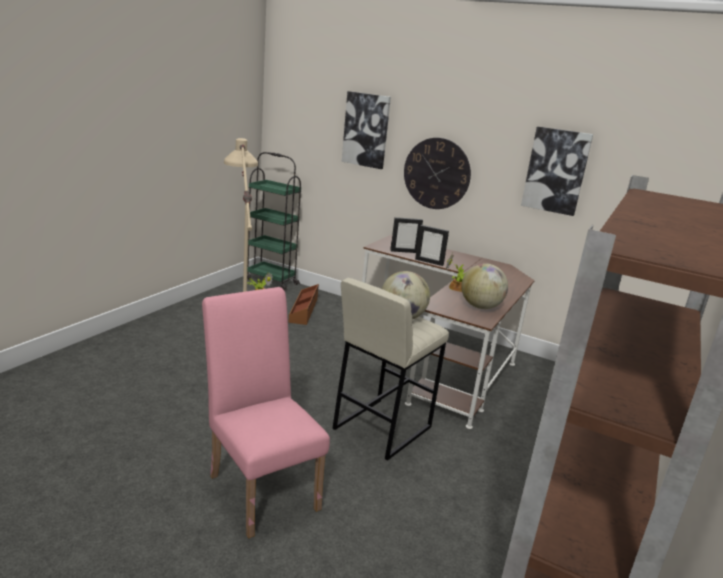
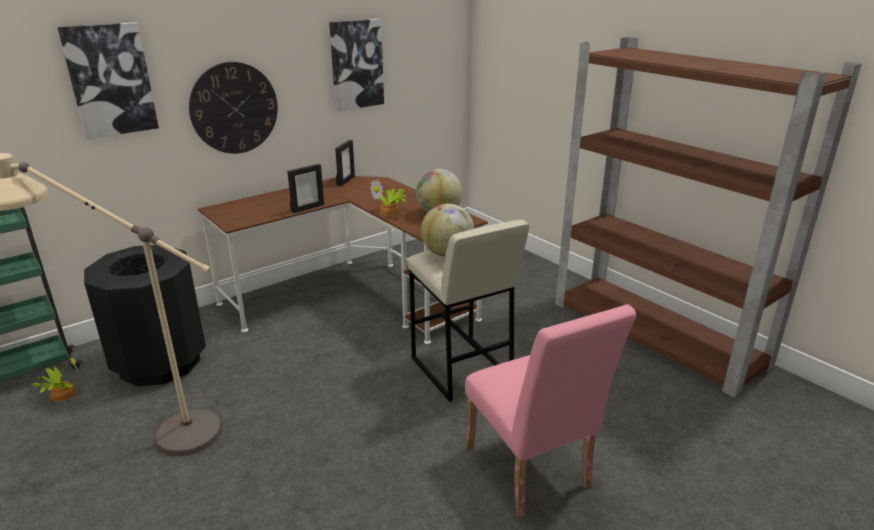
camera: 65 degrees left, 5 degrees up
(261, 486) = (531, 474): pink chair -> pink chair turned 105 degrees counterclockwise
(304, 310) = (160, 362): brown storage box -> black trash can
(404, 251) = (263, 213): picture frame -> picture frame (346, 181)

